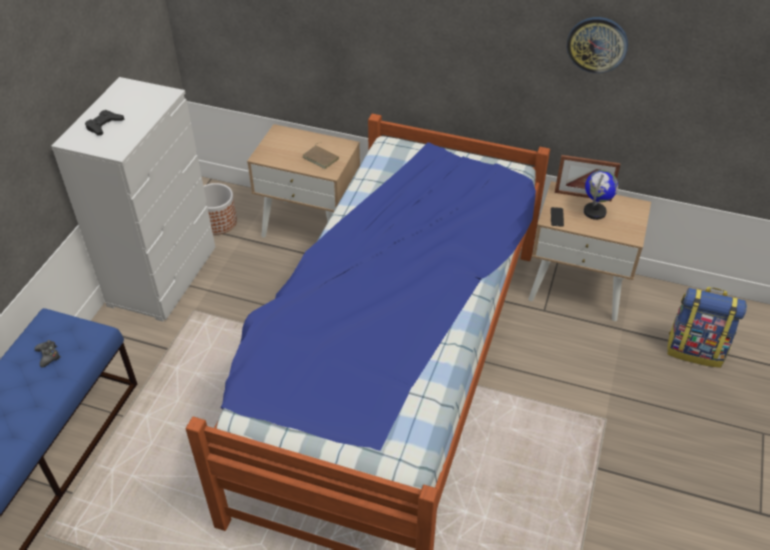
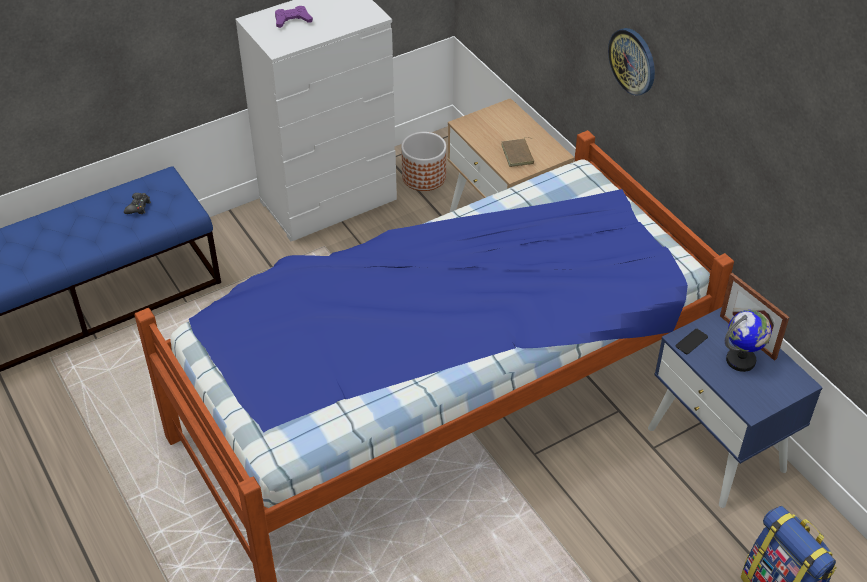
camera: 40 degrees right, 0 degrees up
(104, 125) = (292, 20): black game controller -> purple game controller
(578, 288) = (717, 449): beige nightstand -> blue nightstand
(597, 44) = (795, 157): wall clock -> wall clock (633, 61)

